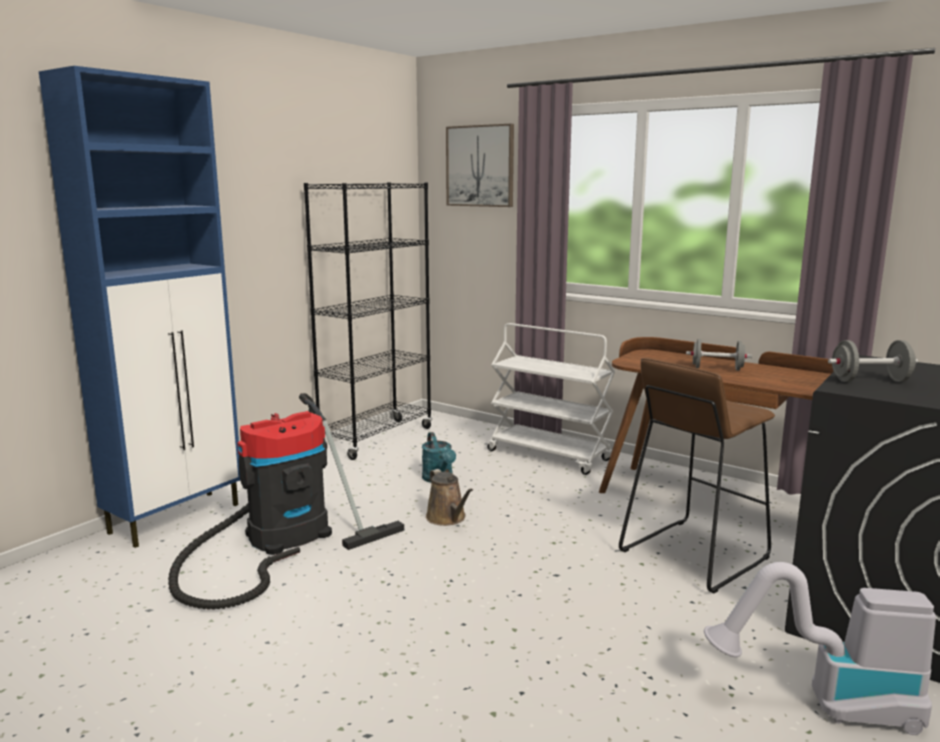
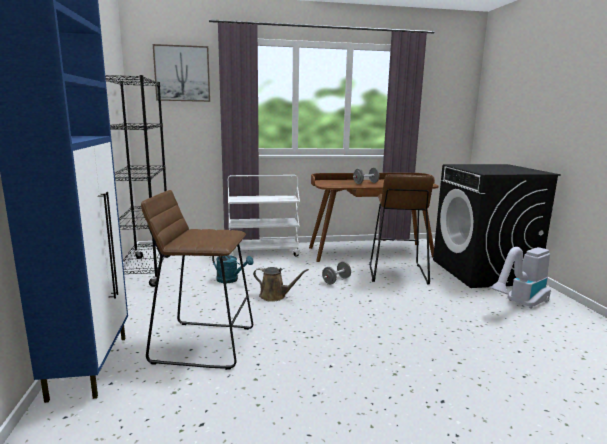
camera: 45 degrees left, 0 degrees up
(281, 539) = (203, 344): vacuum cleaner -> brown stool
(870, 381) = (483, 170): grey dumbbell -> grey dumbbell (336, 280)

